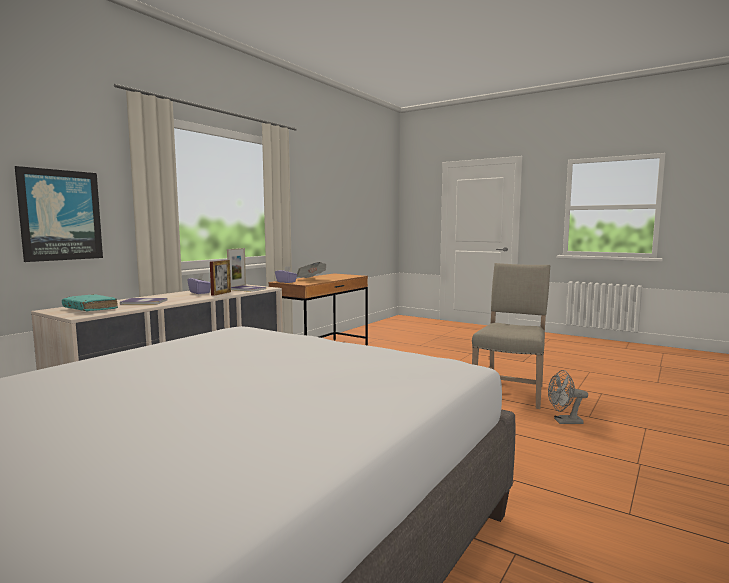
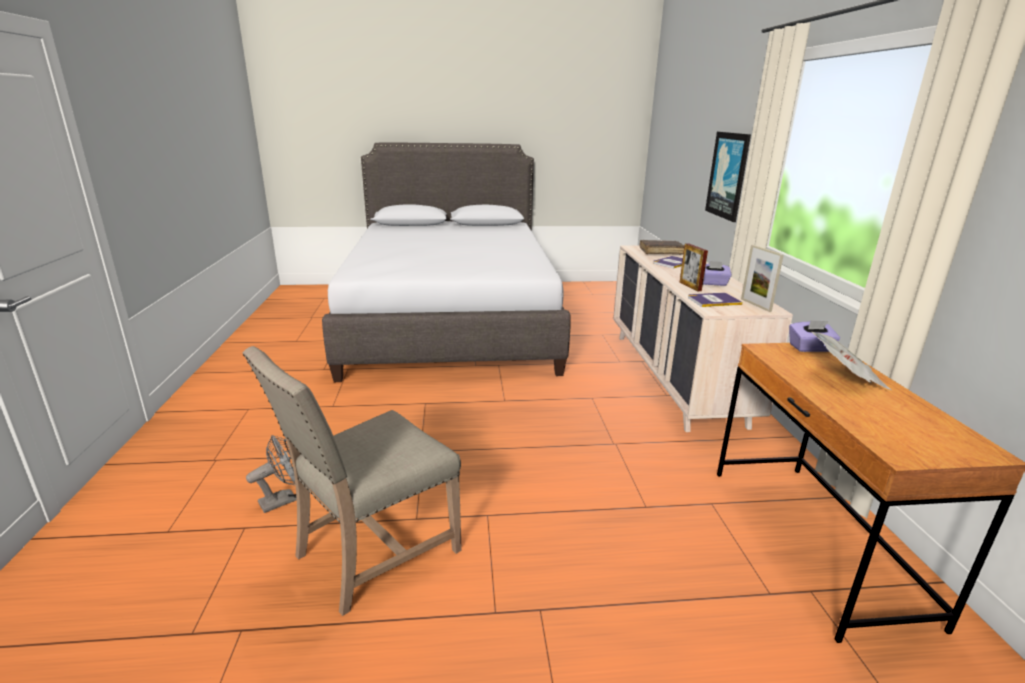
camera: 140 degrees right, 15 degrees up
(90, 309) = (661, 251): turquoise book -> brown book
(510, 391) = (372, 553): beige chair -> beige chair turned 60 degrees clockwise

